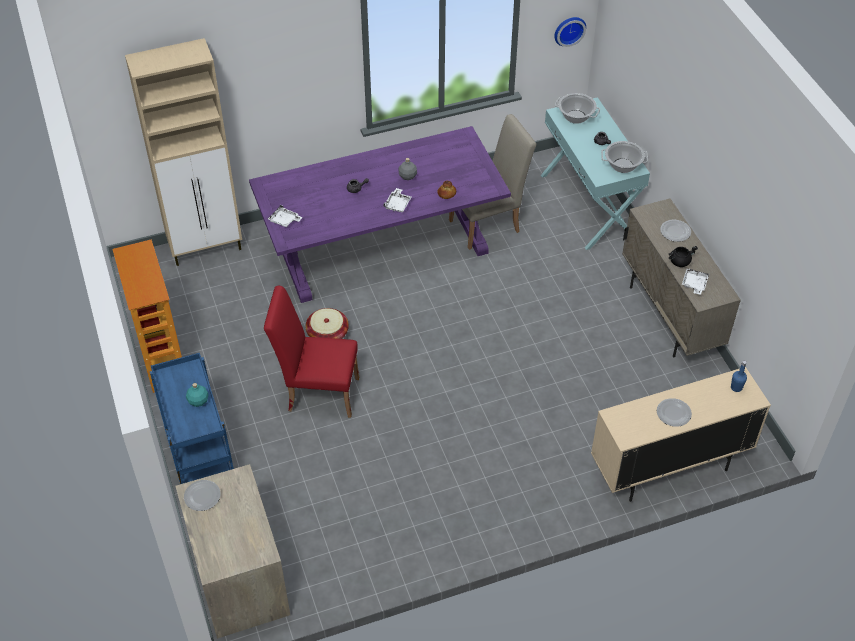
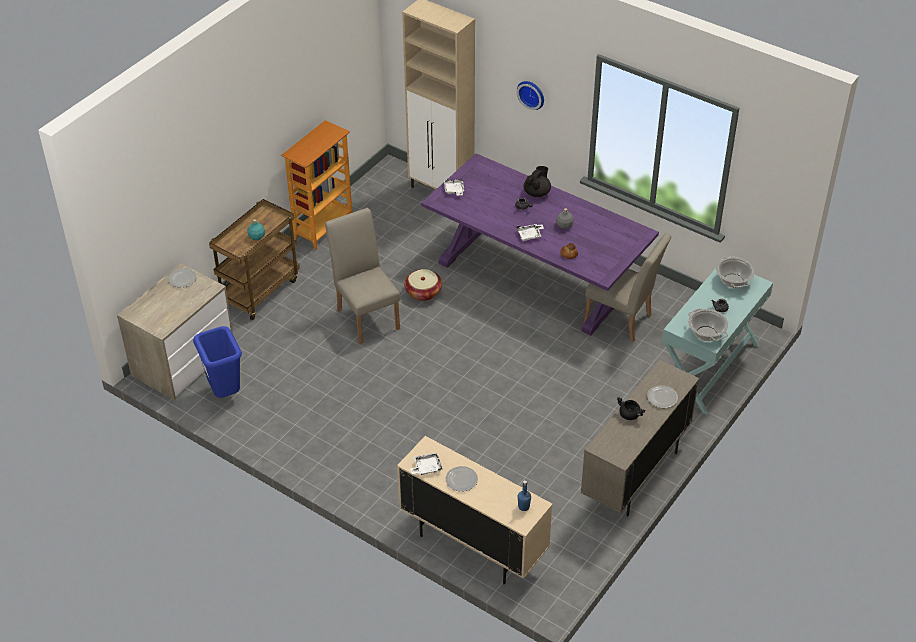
camera: 55 degrees right, 5 degrees down
(200, 459) = (260, 290): blue cart -> brown cart
(317, 392) = (366, 315): red chair -> beige chair
(320, 563) = (225, 393): none -> blue trash can
(346, 169) = (537, 192): none -> black teapot
(569, 30) = (776, 205): wall clock -> wall clock (532, 94)
(694, 284) = (613, 434): white tray -> white tray (426, 467)

